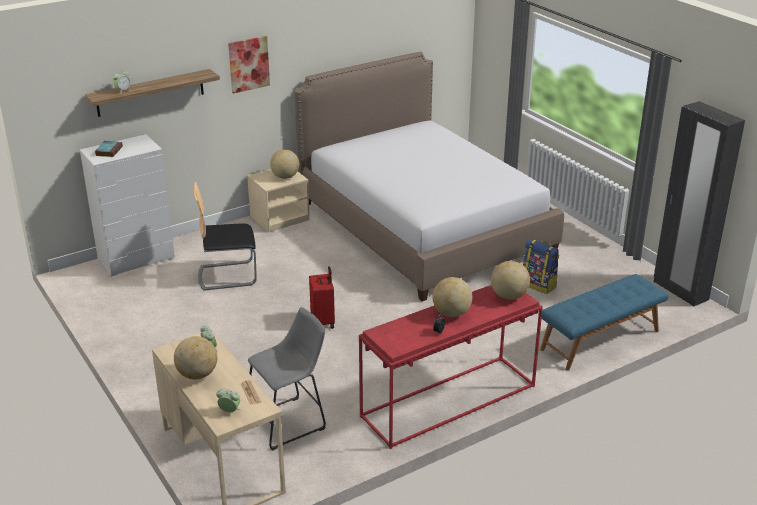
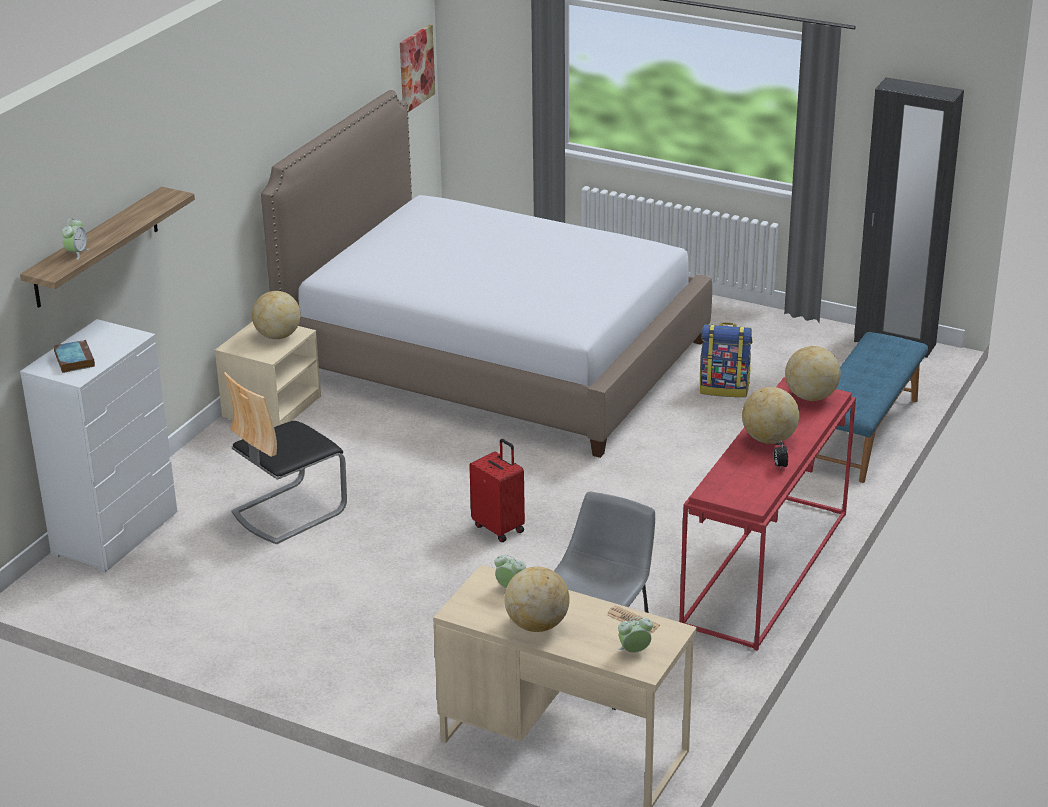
camera: 30 degrees left, 0 degrees up
(248, 64) = (204, 165): picture -> picture (416, 68)

